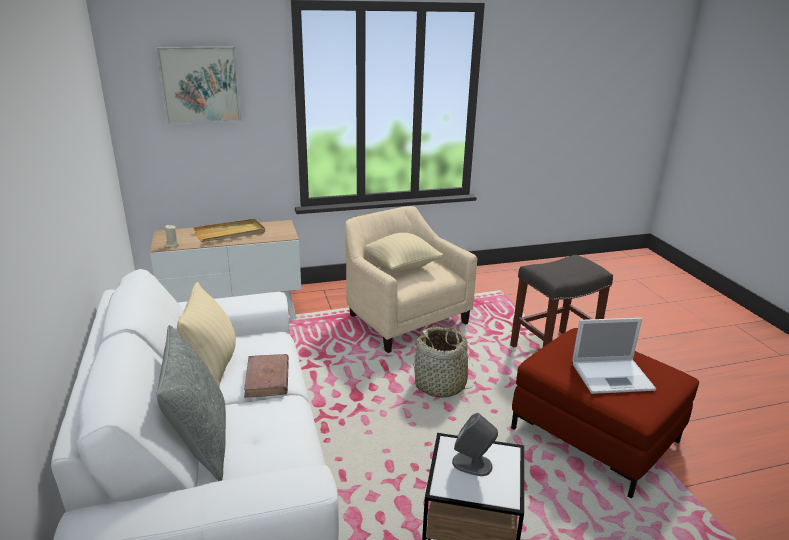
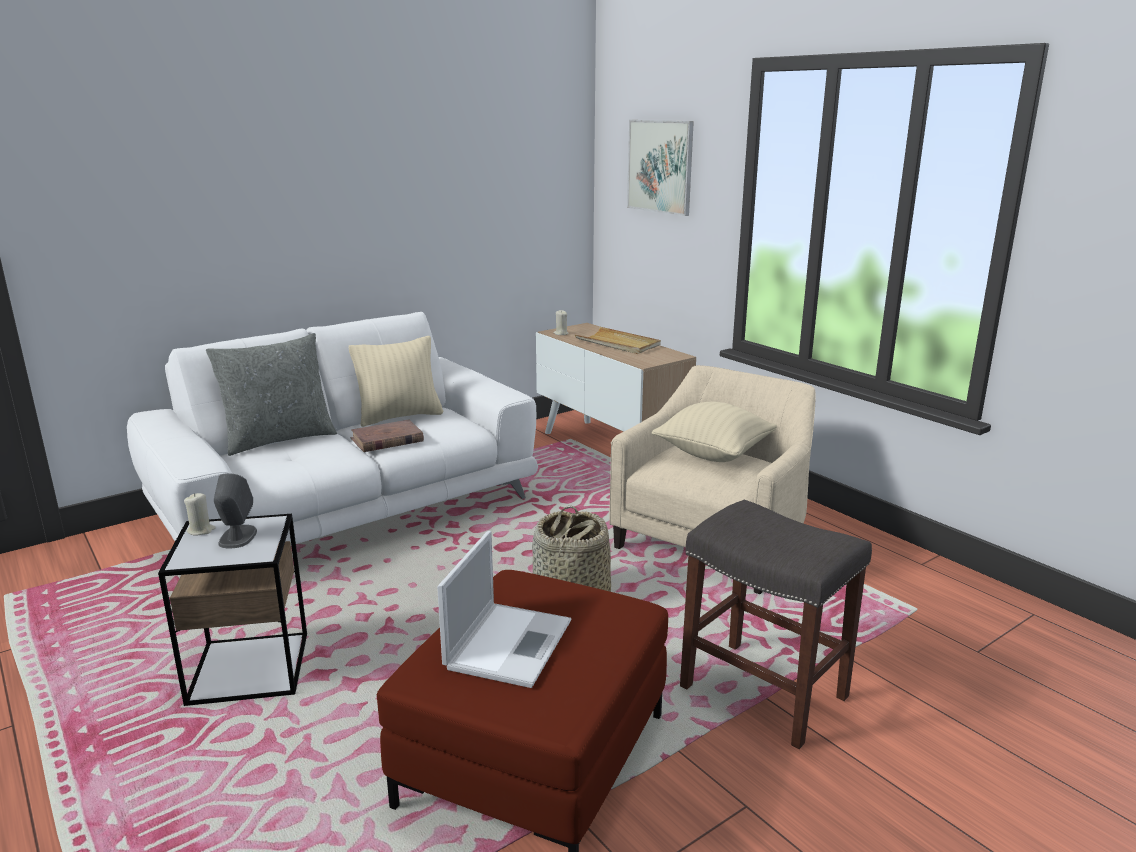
camera: 70 degrees right, 5 degrees down
(450, 486) = (201, 530): none -> beige candle
(613, 376) = (509, 643): laptop -> laptop turned 135 degrees counterclockwise

